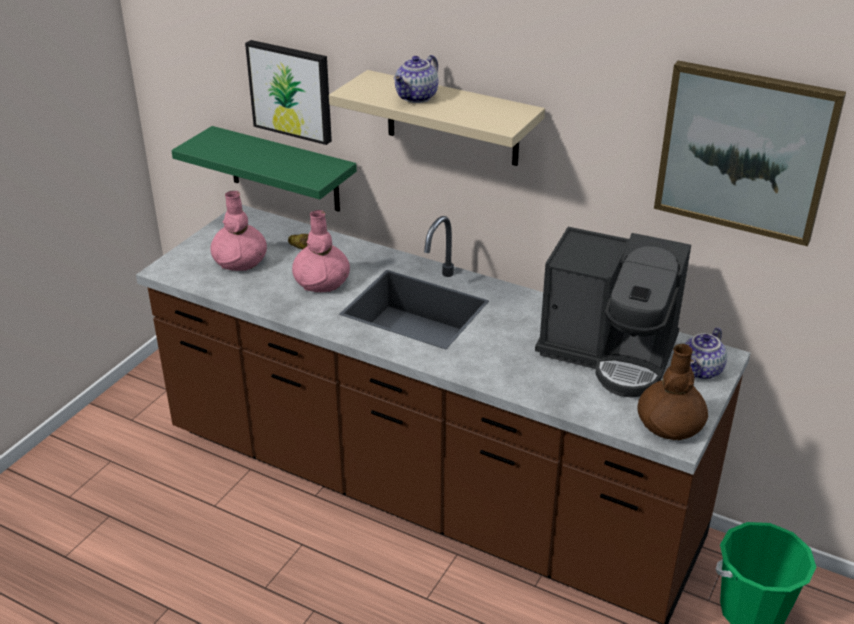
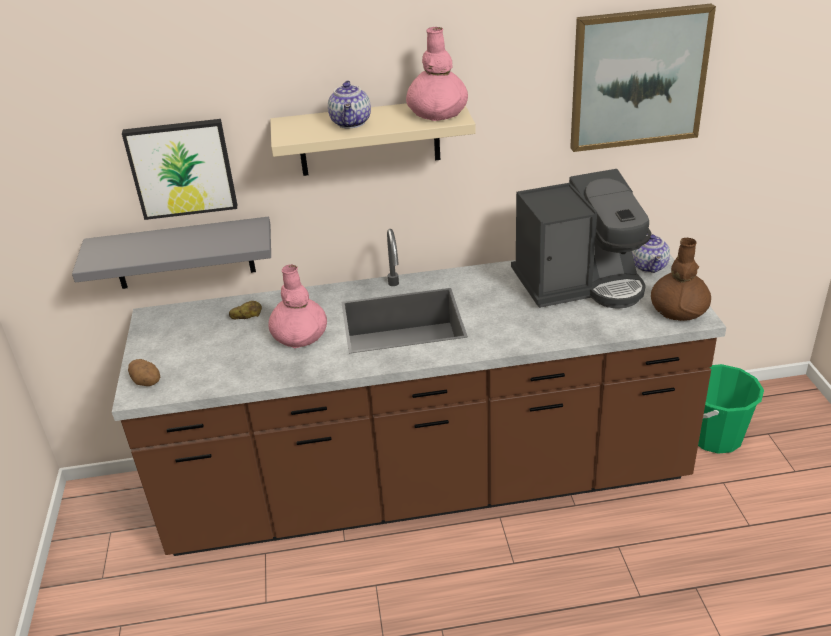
camera: 35 degrees left, 0 degrees up
(180, 265) = (147, 382): none -> potato
(240, 261) = (202, 353): pink vase -> pink vase (438, 112)
(284, 170) = (183, 253): green shelf -> grey shelf

